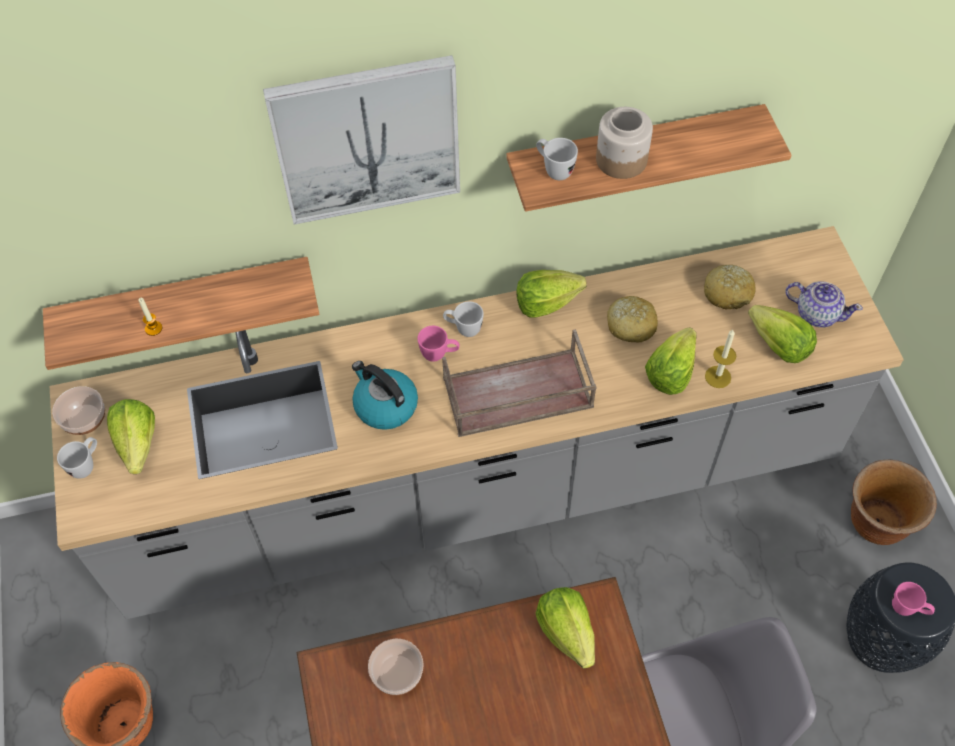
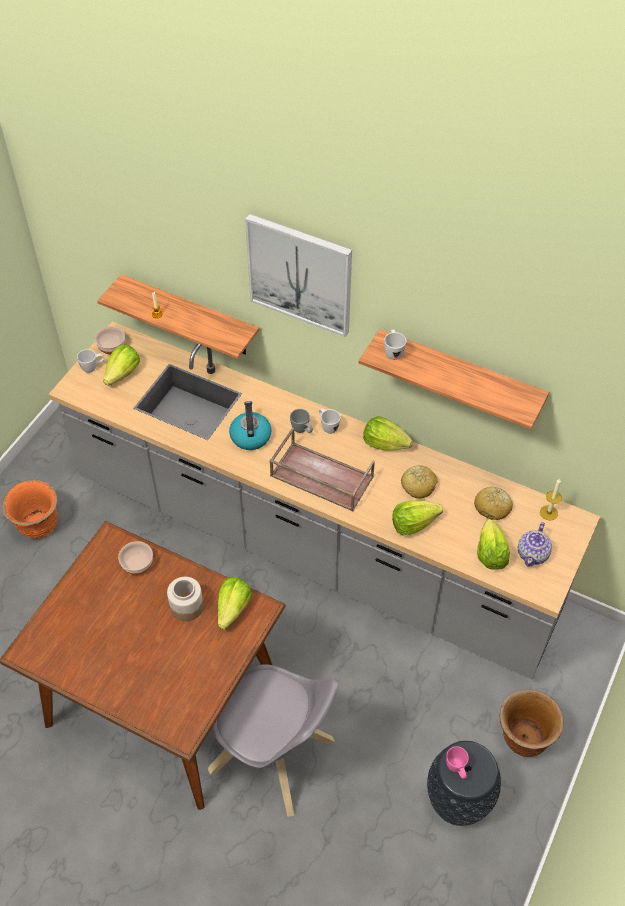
camera: 40 degrees right, 5 degrees down
(439, 354) = (302, 430): pink mug -> grey mug
(620, 160) = (433, 369): jar -> jar (186, 606)
(718, 377) = (437, 544): candle -> candle (548, 512)
(816, 313) = (533, 554): teapot -> teapot turned 45 degrees clockwise

